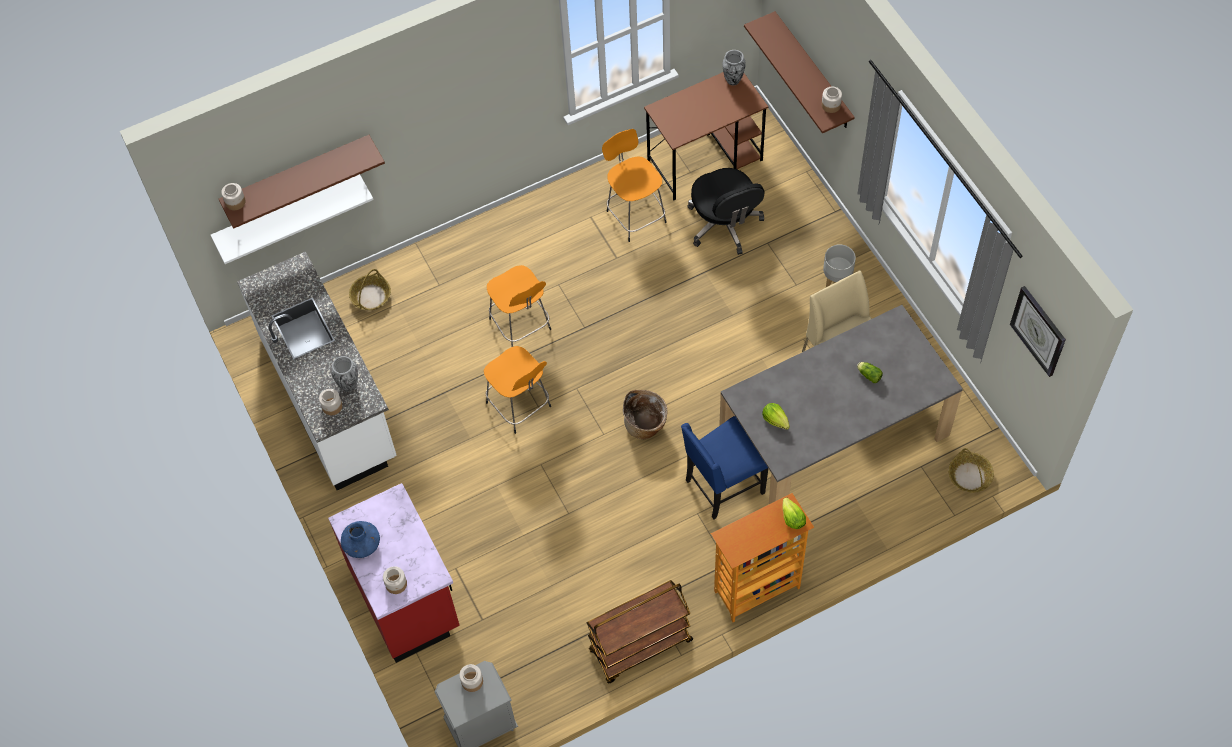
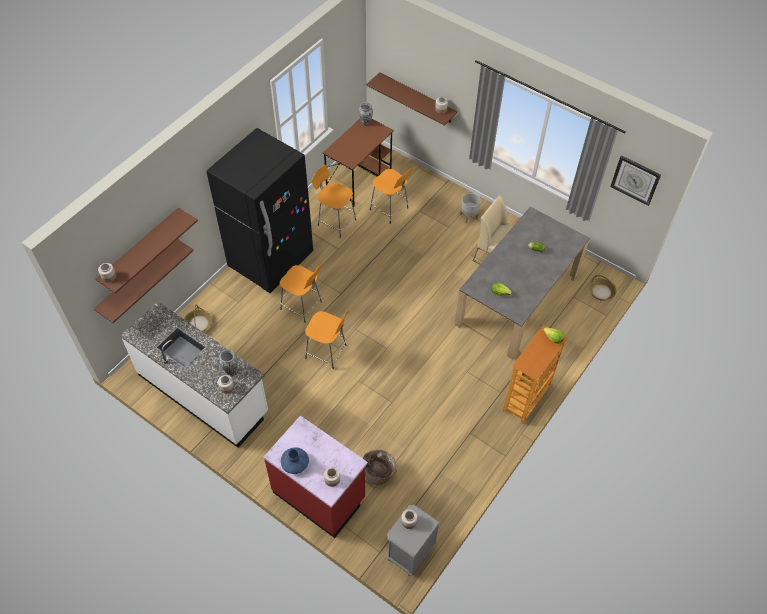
camera: 30 degrees left, 5 degrees down
(287, 211) = (137, 278): white shelf -> brown shelf
(514, 240) = (271, 260): none -> black fridge
(640, 647) = (479, 462): brown cart -> none
(645, 425) = (408, 334): basket -> basket (379, 474)
(722, 487) = (472, 351): blue chair -> none
(725, 225) = (390, 209): black office chair -> orange stool

